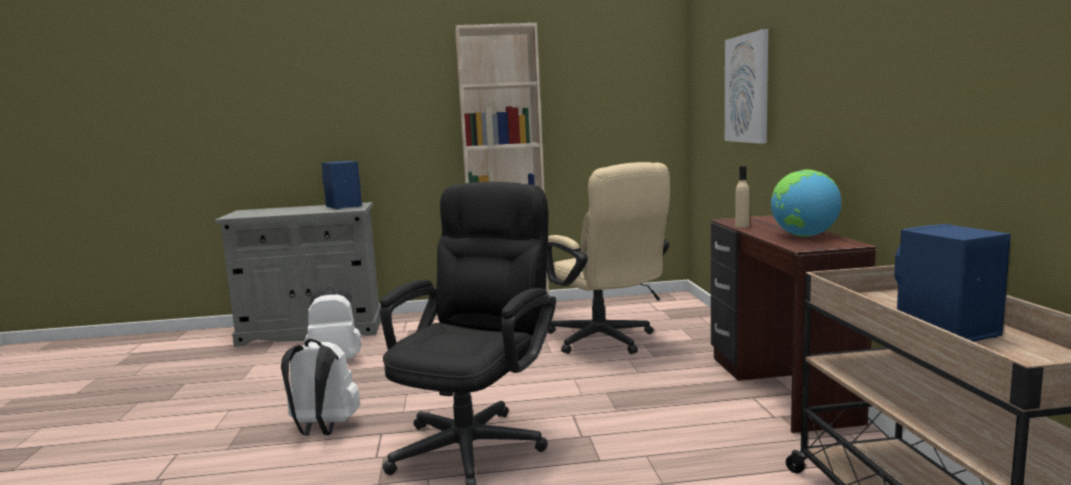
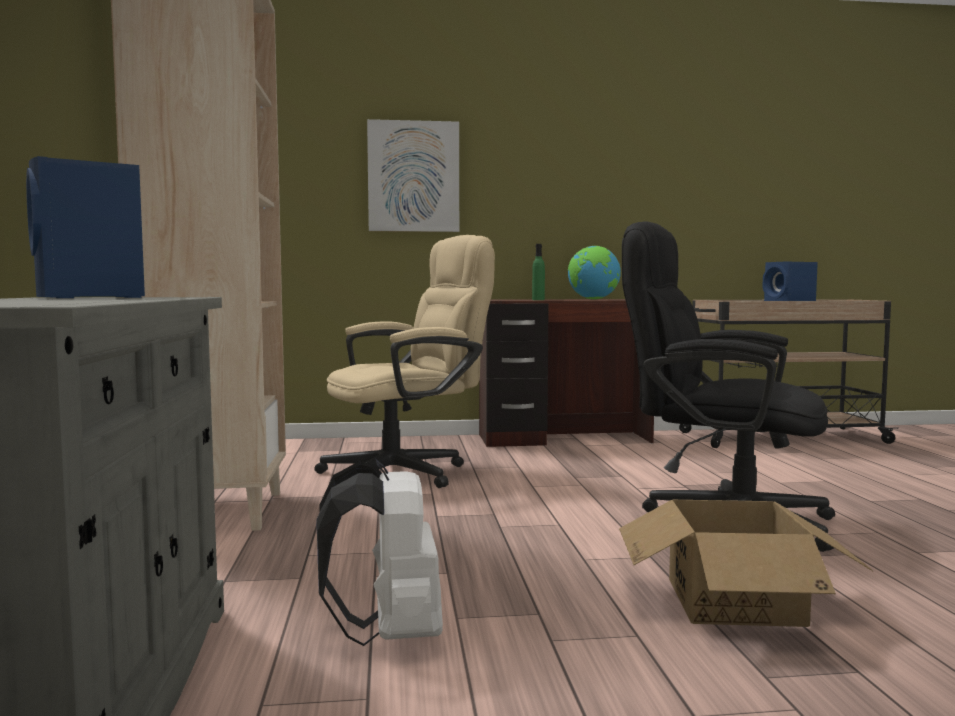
camera: 90 degrees left, 5 degrees down
(322, 429) = (734, 601): white backpack -> cardboard box
(742, 226) = (538, 300): beige bottle -> green bottle

